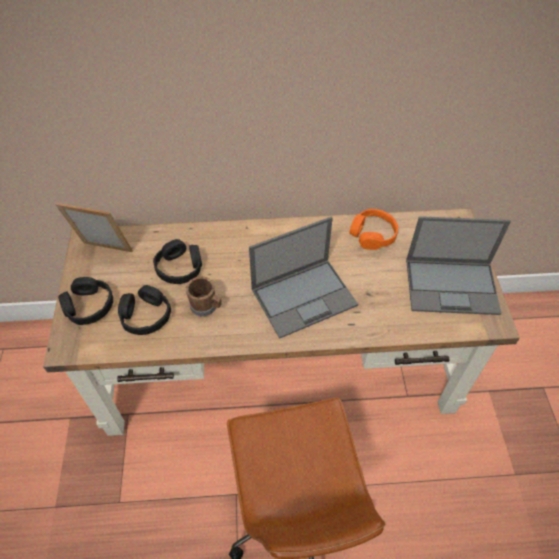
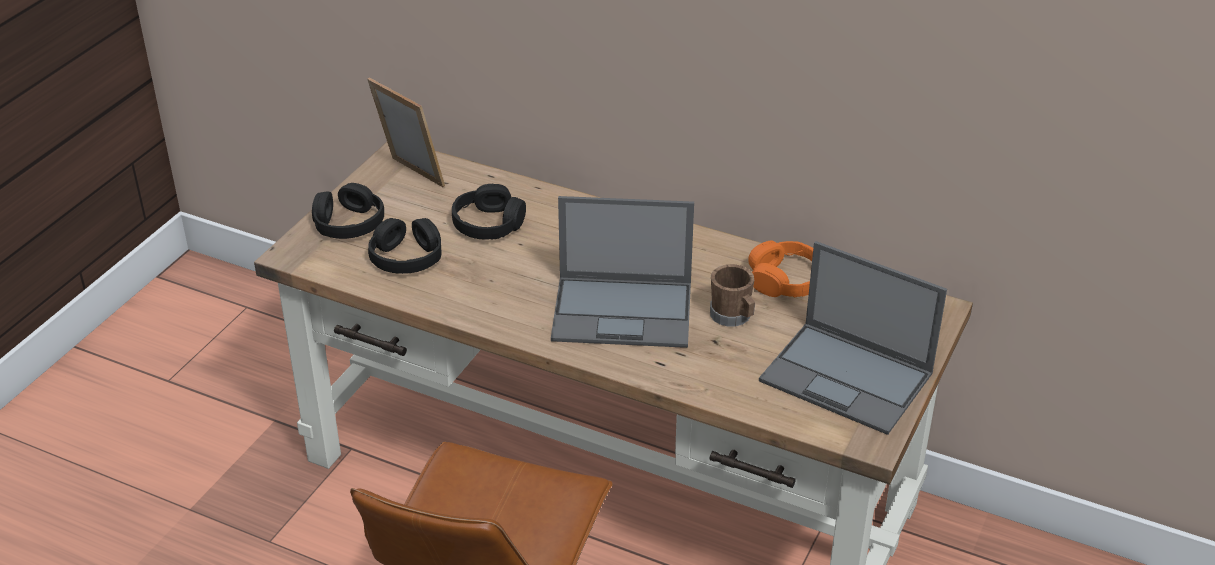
camera: 30 degrees right, 15 degrees down
(206, 307) = (487, 275): brown mug -> brown mug (733, 317)

